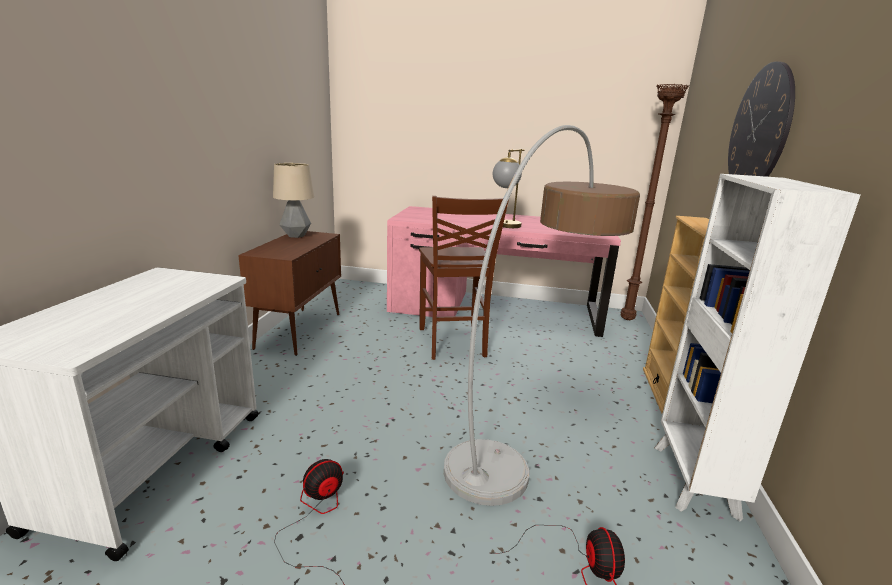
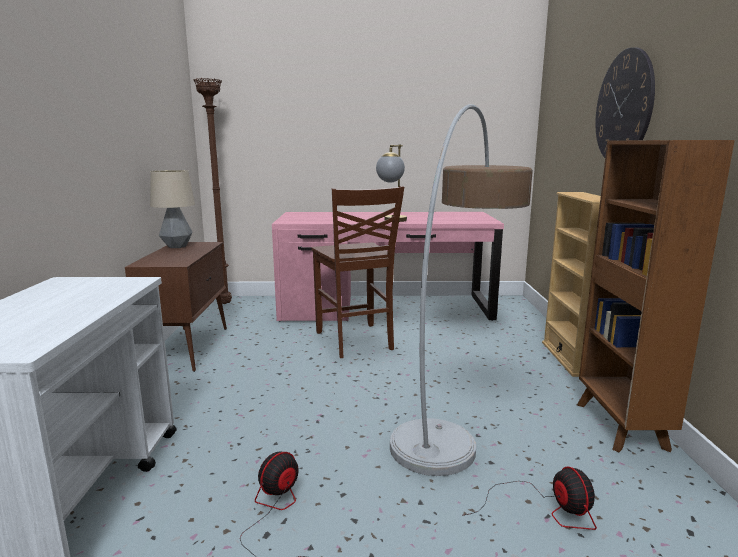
camera: 10 degrees left, 5 degrees down
(626, 319) = (511, 303): brown floor lamp -> brown floor lamp (224, 303)
(694, 481) = (621, 427): white bookcase -> brown bookcase

